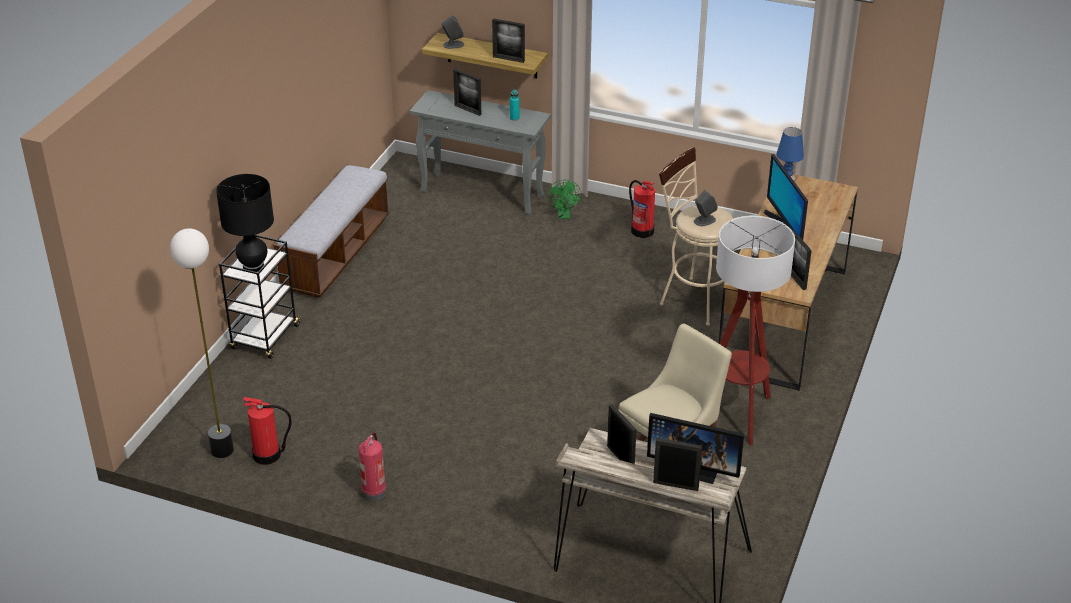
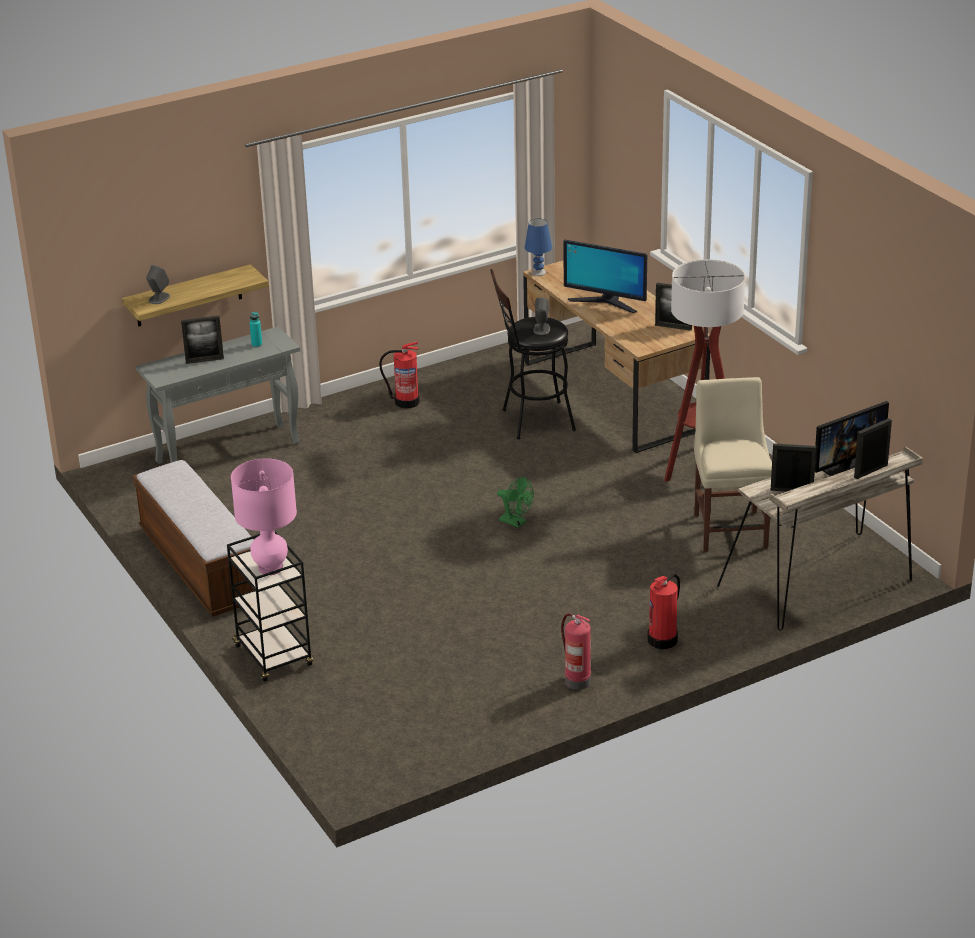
camera: 50 degrees left, 5 degrees down
(221, 450) = (409, 744): floor lamp -> none
(253, 266) = (271, 568): black table lamp -> pink table lamp
(268, 455) = (451, 720): fire extinguisher -> fire extinguisher (663, 639)
(508, 59) = (230, 284): picture frame -> none
(564, 215) = (326, 427): green fan -> green fan (516, 522)
(693, 298) = (531, 421): beige stool -> black stool

